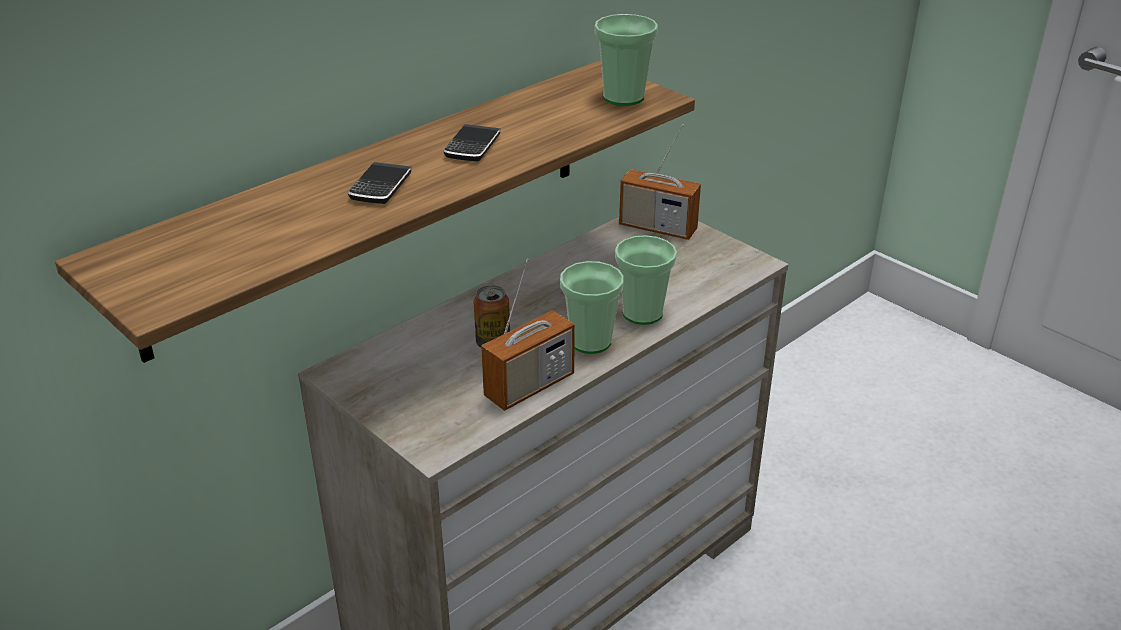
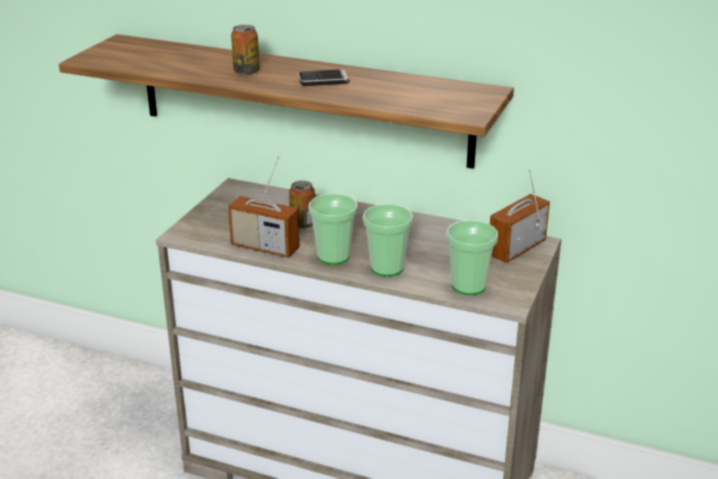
camera: 65 degrees right, 5 degrees down
(381, 187) = (246, 72): phone -> can
(623, 97) = (454, 105): cup -> cup (468, 286)
(657, 228) = (516, 248): radio -> radio turned 45 degrees clockwise

